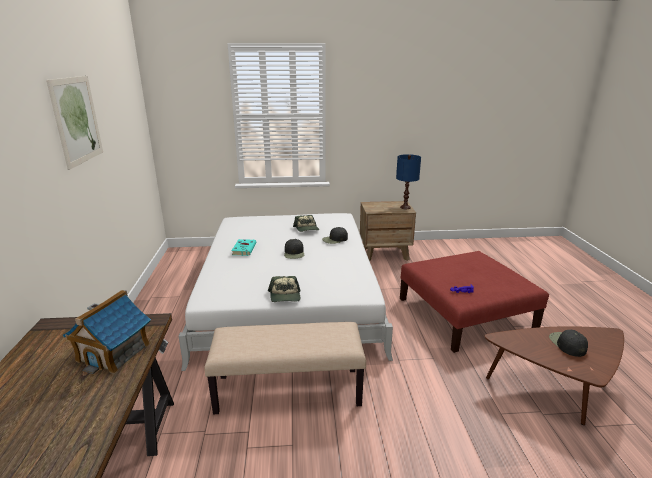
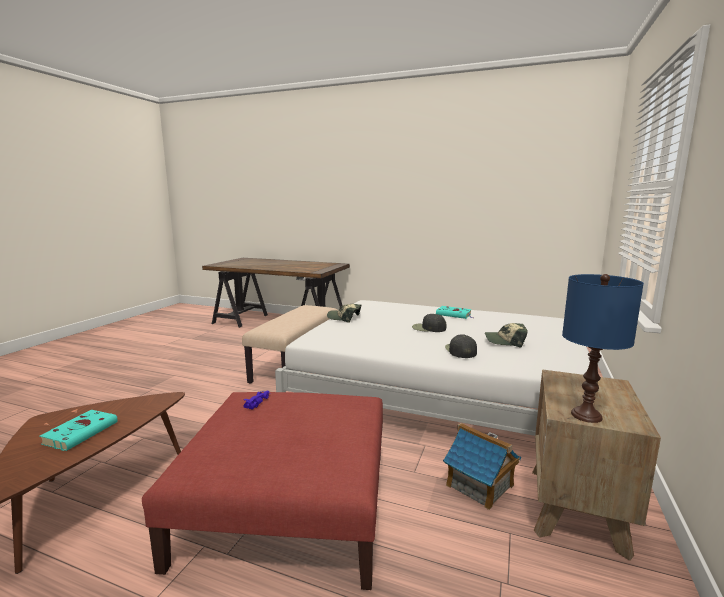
camera: 115 degrees right, 10 degrees down
(77, 120) = (441, 173): picture -> none
(114, 352) = (299, 268): toy house -> toy house (480, 486)
(567, 344) = (82, 432): black cap -> turquoise book

